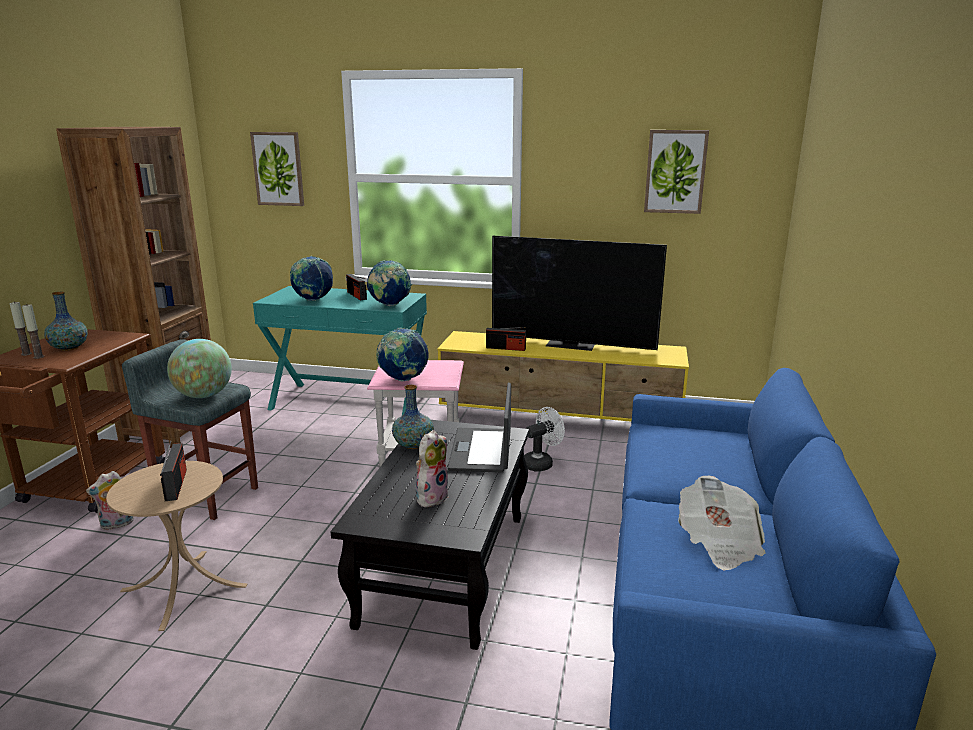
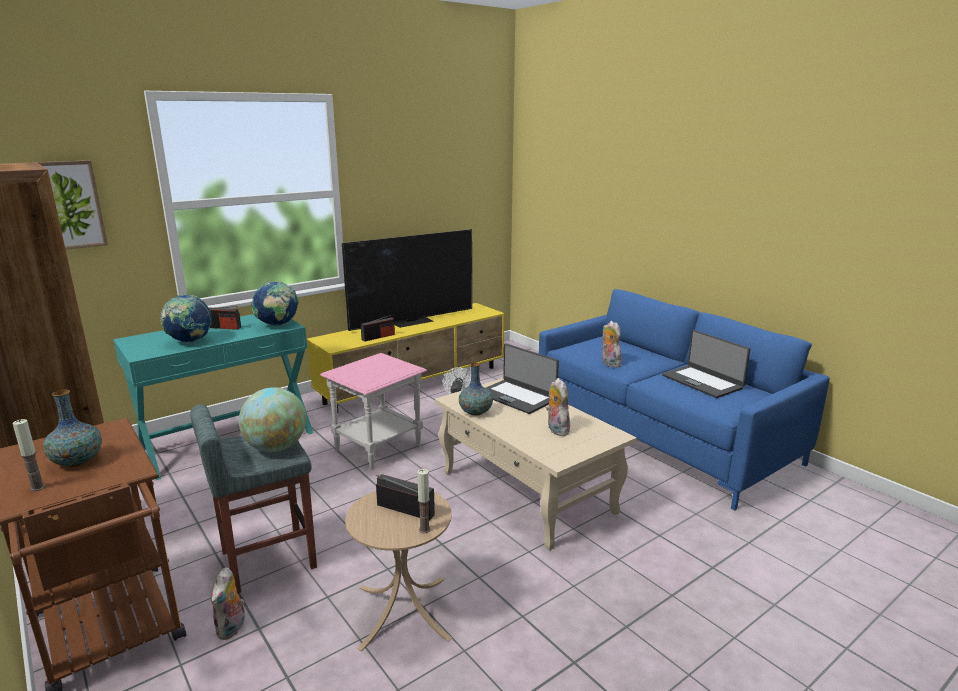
camera: 50 degrees left, 0 degrees up
(38, 357) = (70, 482): candle -> candle (424, 529)
(403, 379) = (378, 378): globe -> none
(445, 569) = (528, 492): black coffee table -> beige coffee table
(654, 464) = (609, 363): none -> plush toy
(675, 171) = (447, 175): picture -> none
(718, 543) = (702, 381): newspaper -> laptop

